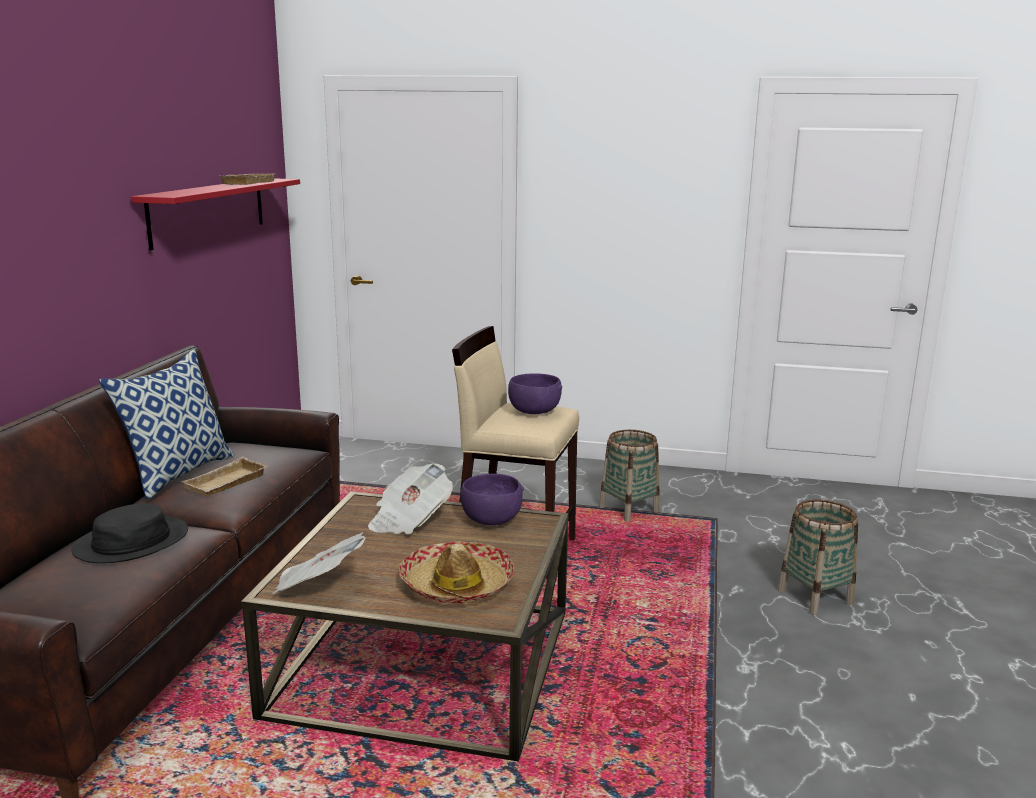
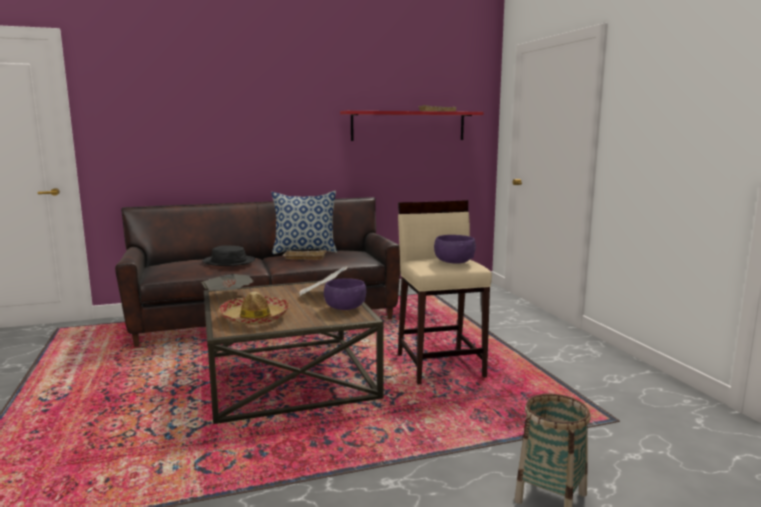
camera: 60 degrees right, 5 degrees down
(629, 510) = (567, 384): basket -> none

